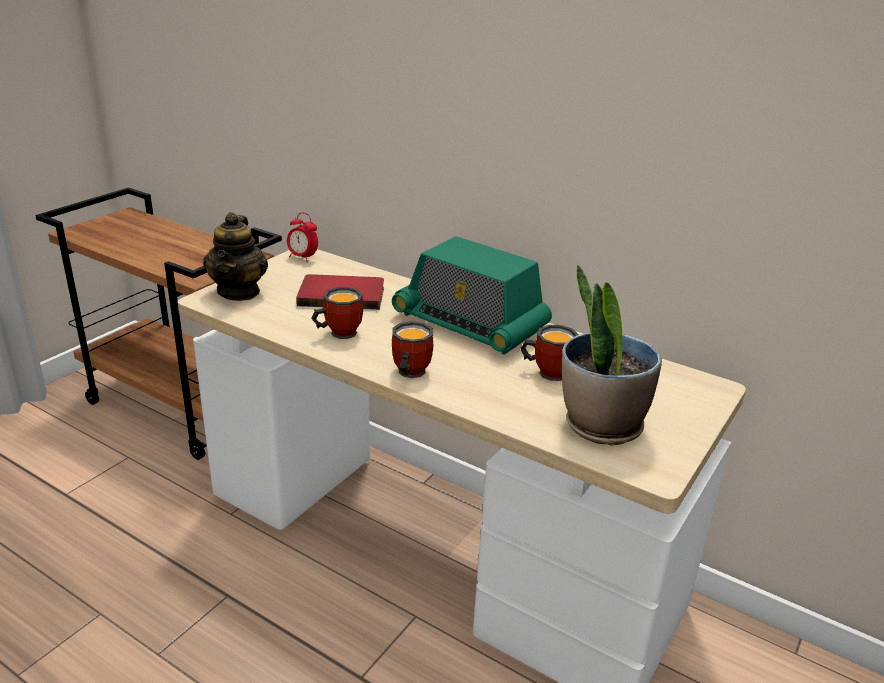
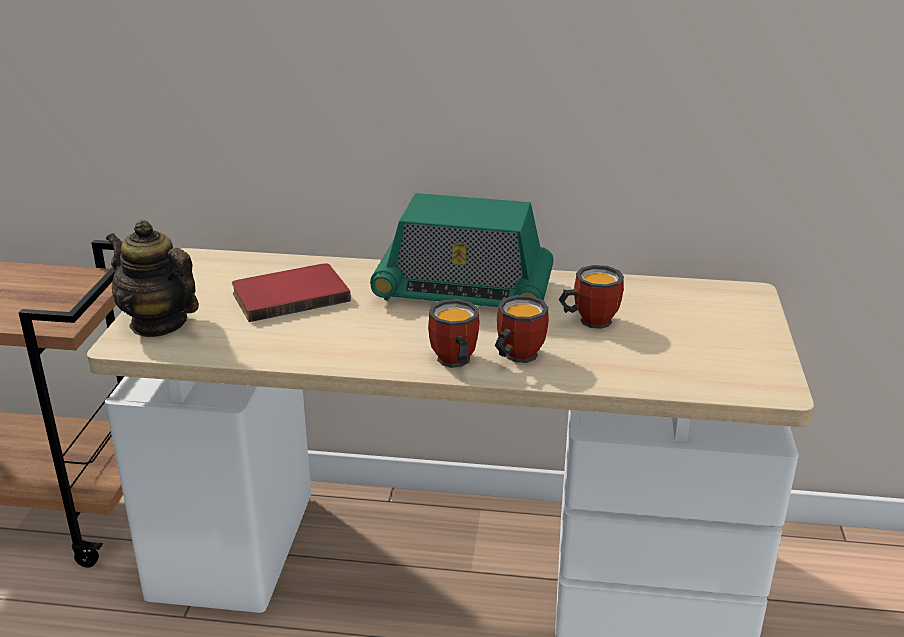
camera: 25 degrees left, 0 degrees up
(239, 292) = (158, 323): teapot -> teapot turned 150 degrees clockwise
(303, 258) = (196, 263): alarm clock -> none
(338, 333) = (330, 340): mug -> mug (515, 356)
(600, 425) = (688, 359): potted plant -> none

